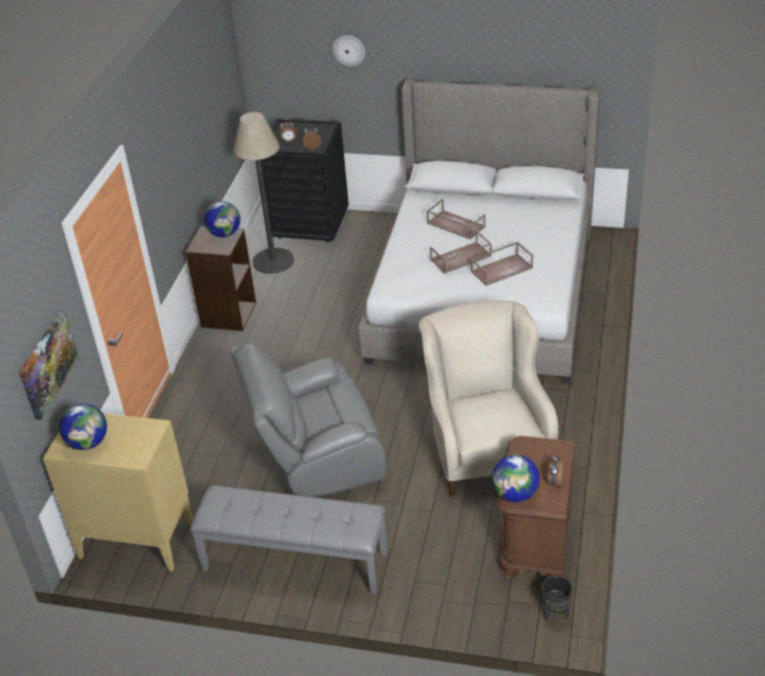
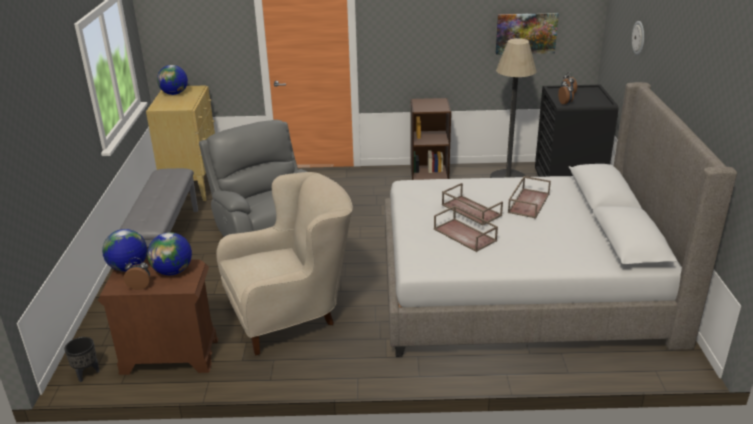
camera: 75 degrees right, 10 degrees down
(47, 364) = (196, 42): picture -> picture (526, 33)
(225, 234) = (440, 106): globe -> globe (173, 271)

